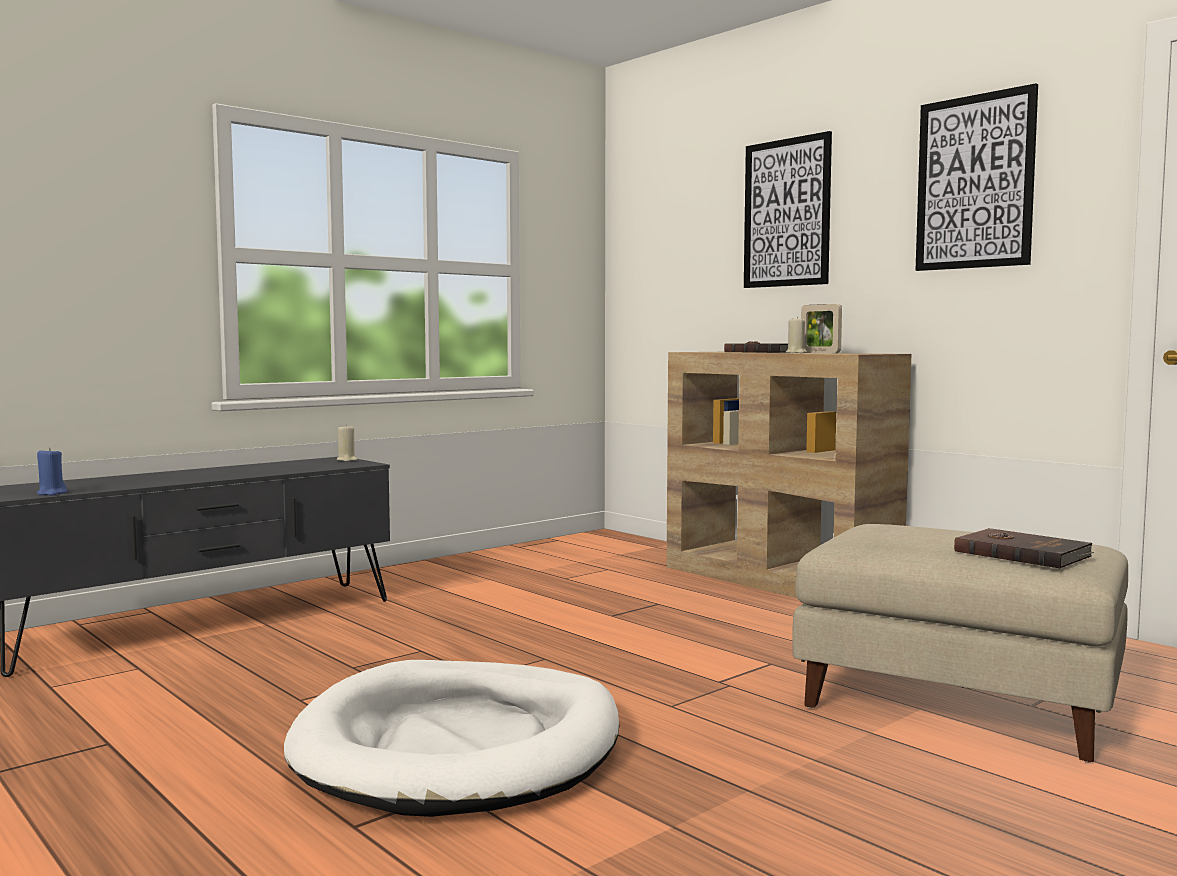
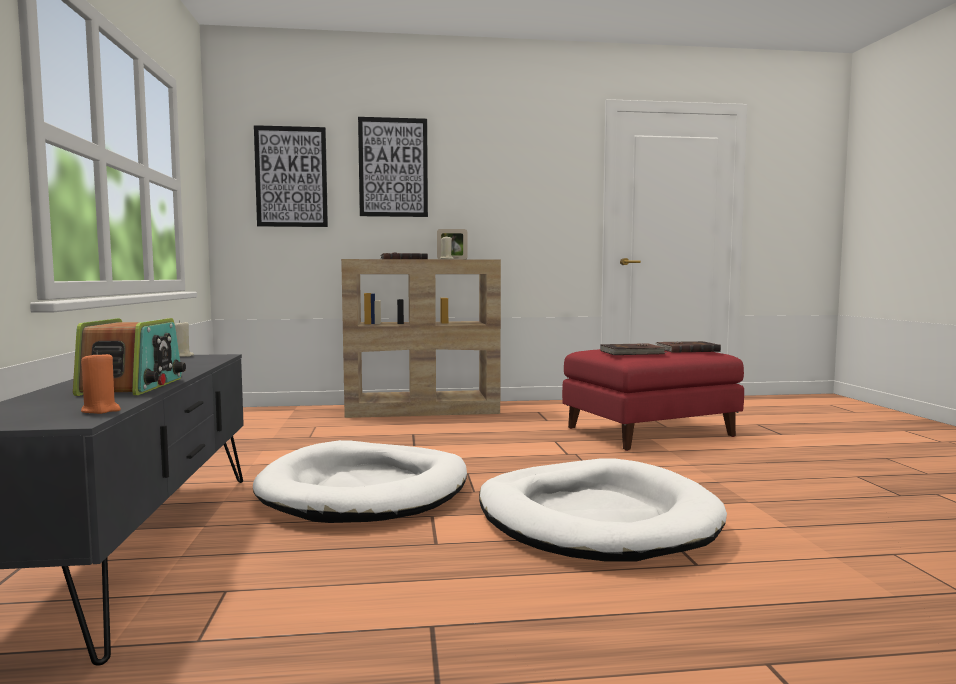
camera: 55 degrees left, 0 degrees up
(52, 493) = (101, 410): blue candle -> orange candle
(161, 480) = (133, 386): none -> radio
(422, 640) = (366, 490): none -> white dog bed
(886, 539) = (633, 352): none -> brown book
(961, 702) = (650, 432): beige ottoman -> red ottoman
(974, 182) = (522, 165): picture -> picture (291, 177)

